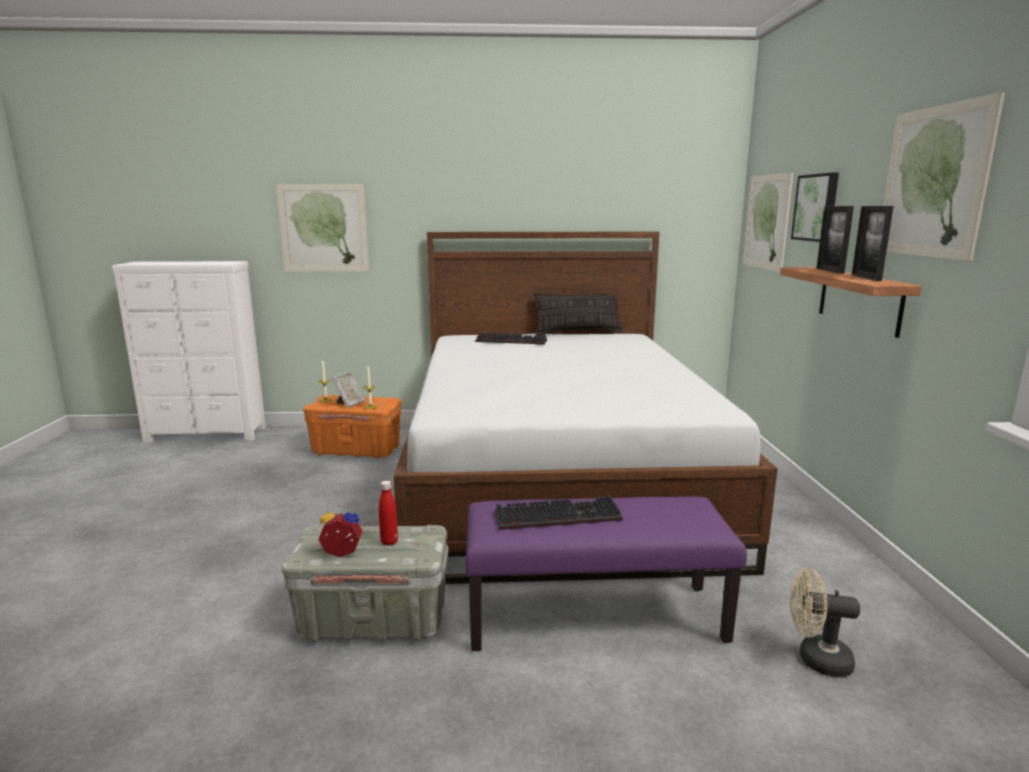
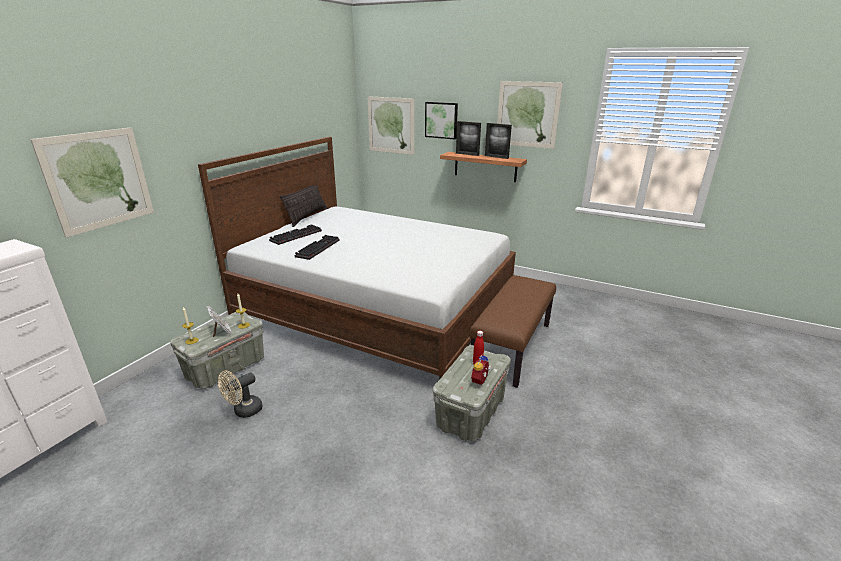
camera: 60 degrees left, 10 degrees up
(357, 450) = (226, 368): orange storage box -> grey storage box
(559, 515) = (512, 307): keyboard -> keyboard (317, 248)
(595, 616) = (511, 347): purple bench -> brown bench
(816, 659) = (566, 315): beige fan -> beige fan (244, 411)

